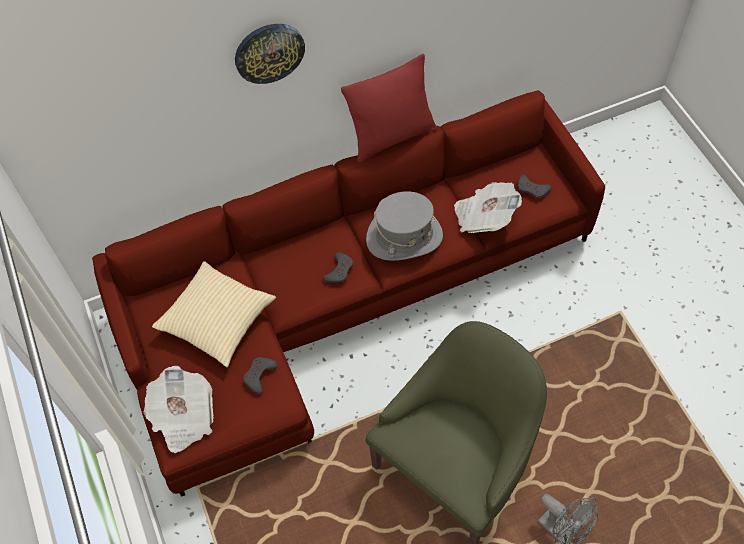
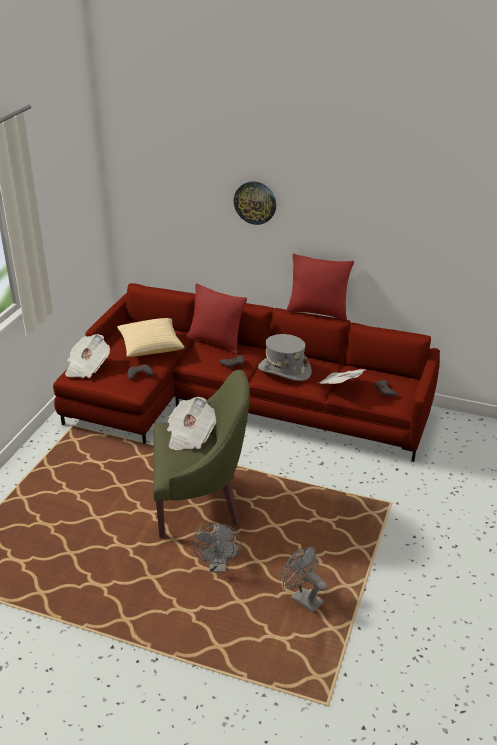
camera: 40 degrees right, 25 degrees down
(280, 251) = (216, 342): none -> red pillow
(436, 425) = (190, 436): none -> newspaper
(668, 496) = (302, 598): none -> grey fan

